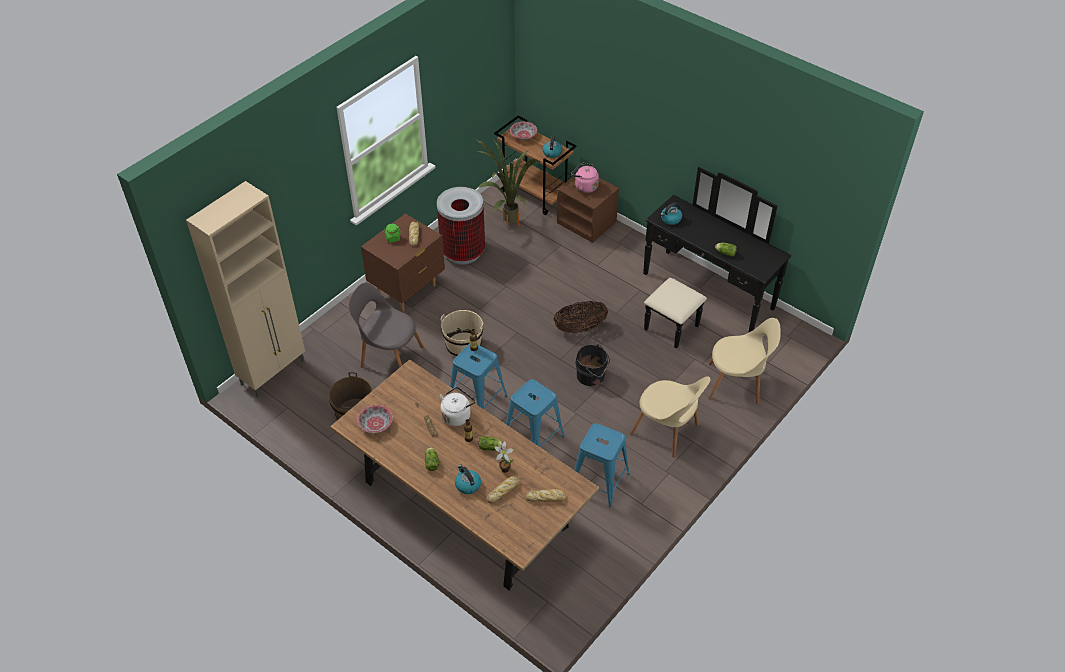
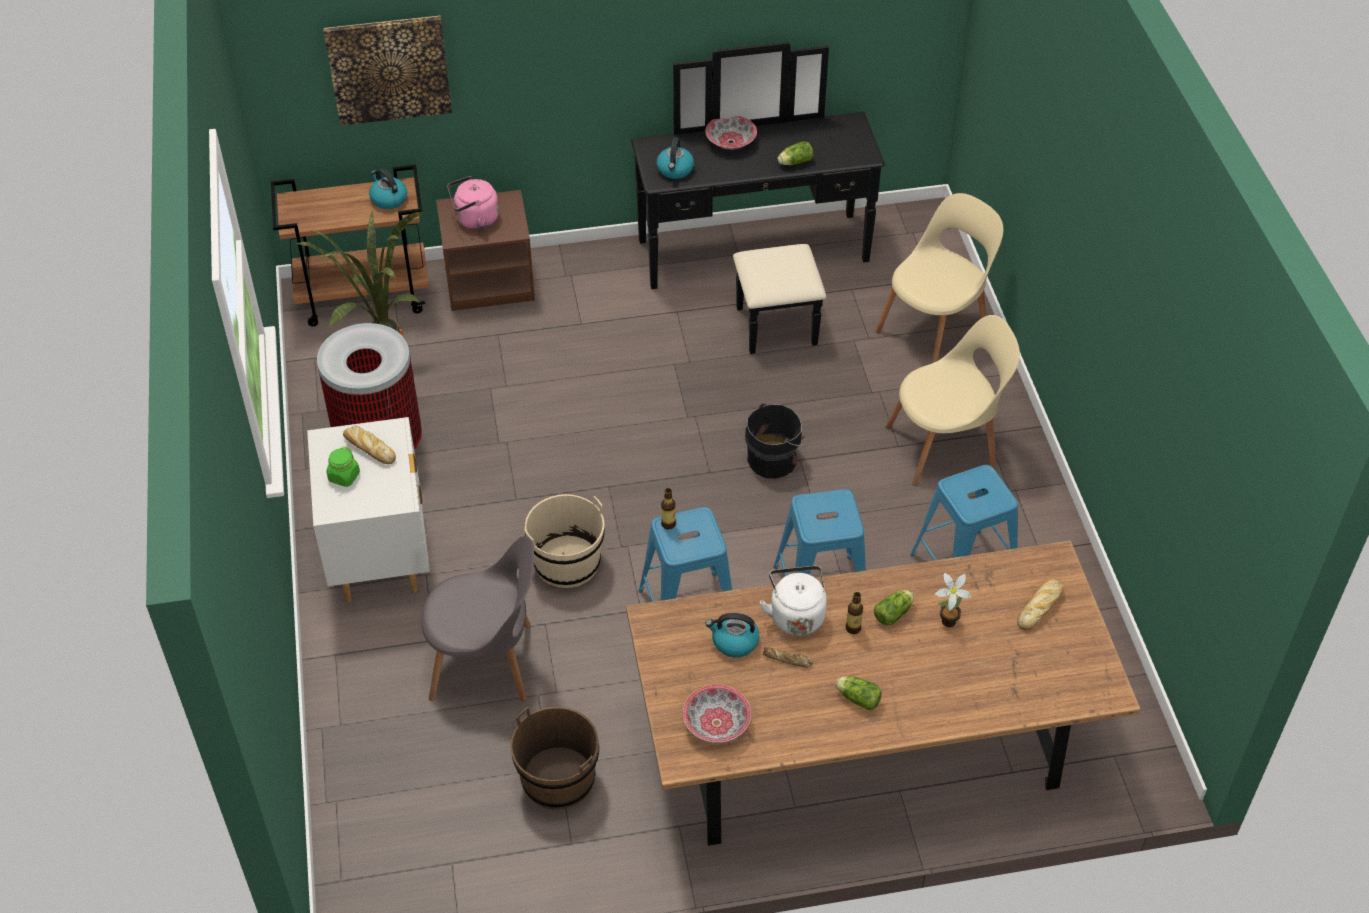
camera: 50 degrees left, 0 degrees up
(274, 372) = (354, 838): beige cabinet -> none
(389, 355) = (487, 663): grey chair -> grey chair turned 150 degrees counterclockwise
(407, 290) = (380, 560): brown nightstand -> white nightstand
(467, 485) = (938, 681): kettle -> kettle (734, 642)
(504, 490) = (986, 646): bread -> none
(523, 136) = (314, 205): bowl -> bowl (731, 142)
(575, 91) = (389, 69): none -> picture
(580, 328) = (676, 415): basket -> none

